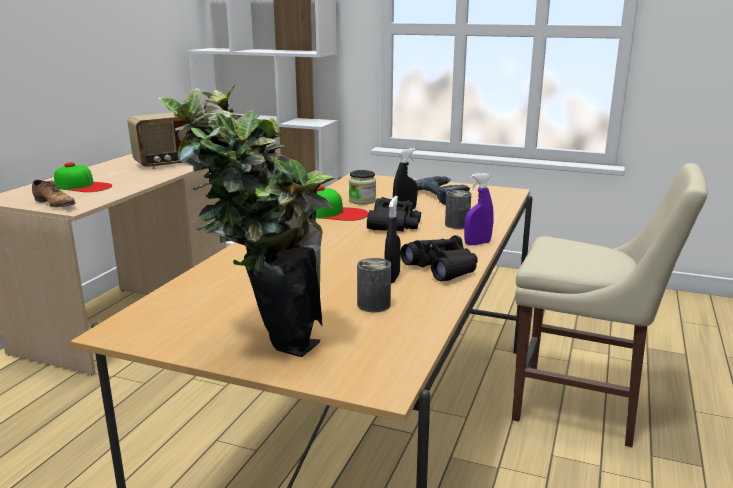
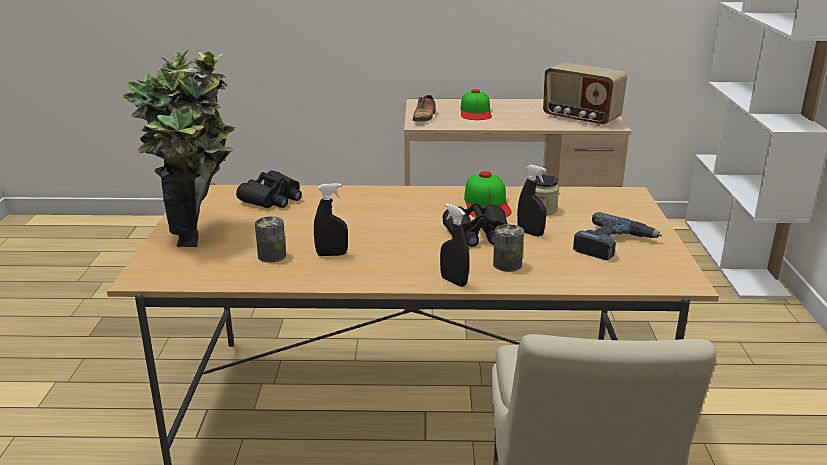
camera: 70 degrees right, 5 degrees up
(442, 268) = (368, 272): black binoculars -> black binoculars (272, 199)
(477, 243) = (453, 281): purple spray bottle -> black spray bottle

